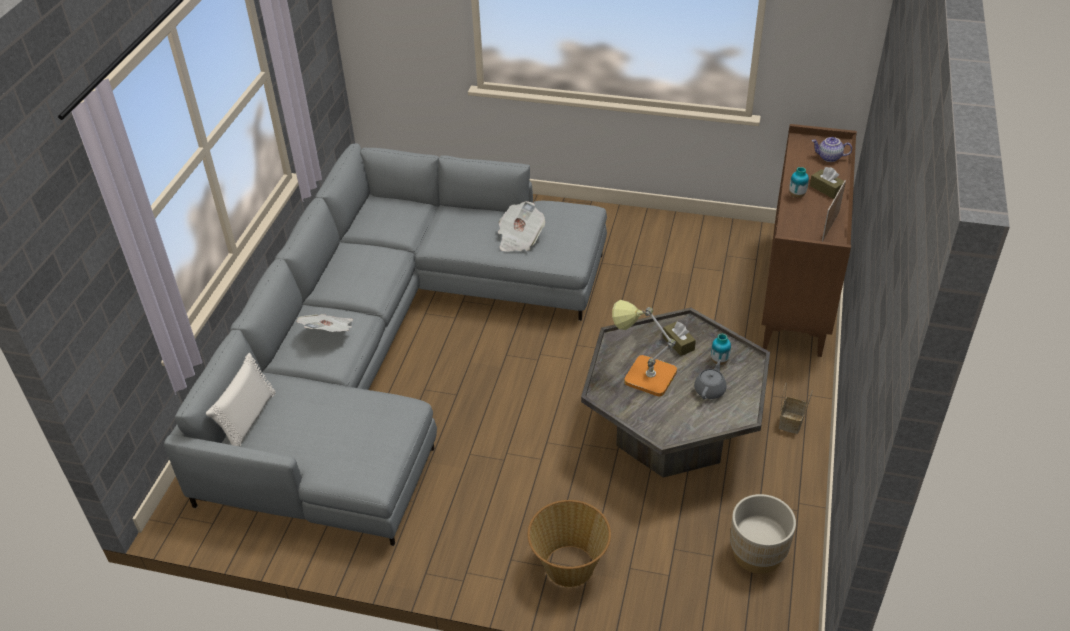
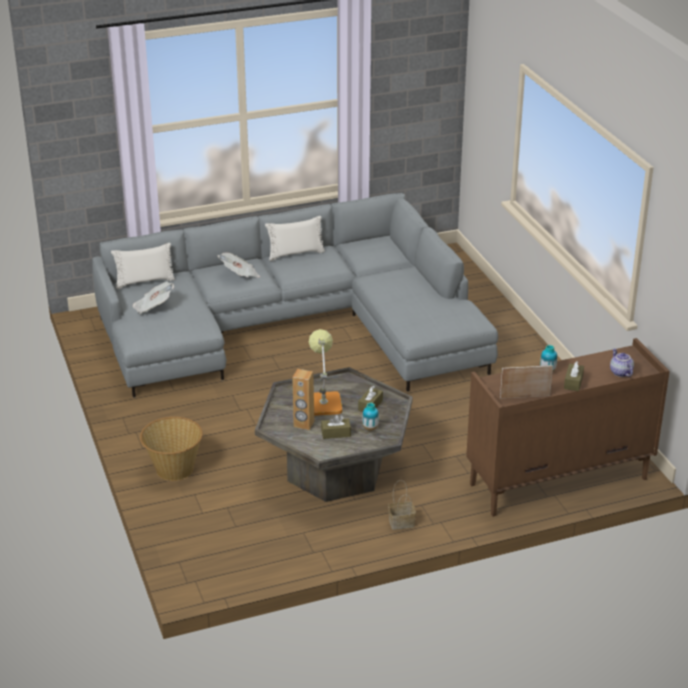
camera: 55 degrees right, 10 degrees down
(331, 273) = (295, 254): none -> white pillow
(519, 238) = (412, 306): newspaper -> newspaper (153, 307)
(675, 407) = (304, 424): none -> brown speaker
(710, 390) = (336, 433): grey teapot -> brown tissue box
(757, 554) = (255, 545): beige planter -> none

